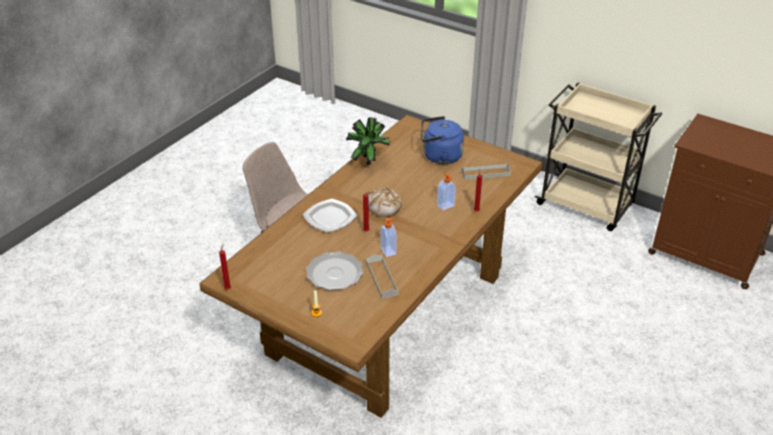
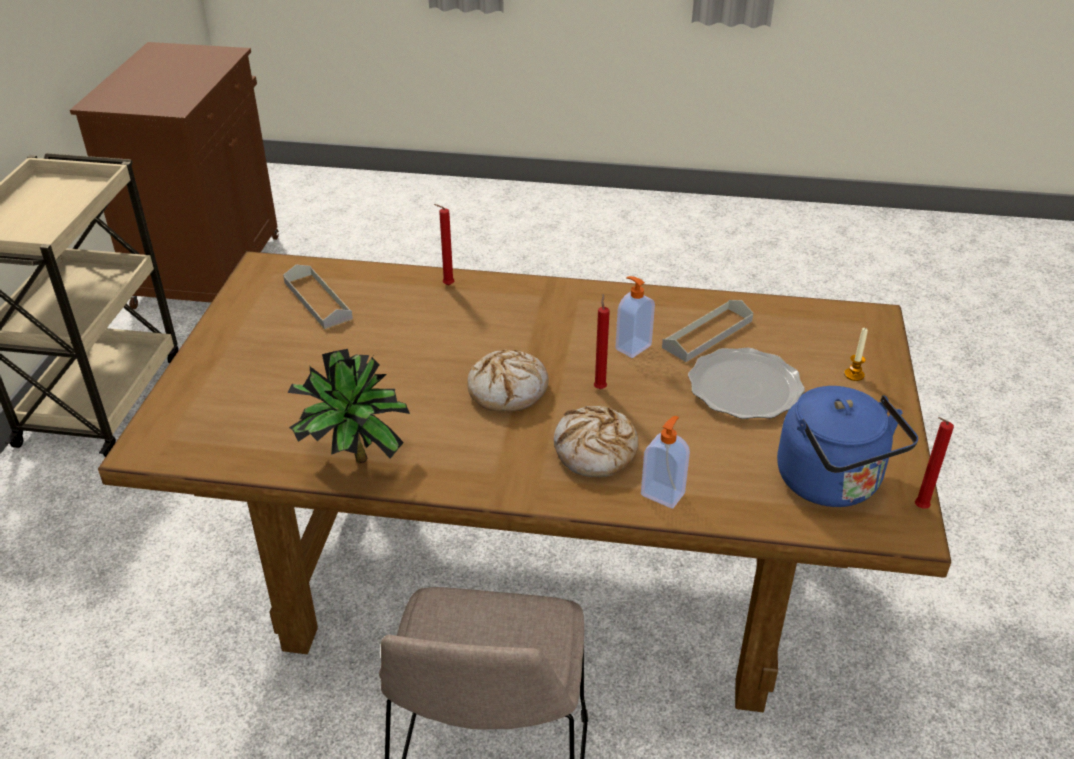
camera: 115 degrees left, 0 degrees up
(329, 217) = (595, 451): plate -> bread
(439, 156) = (281, 367): blue kettle -> blue kettle (833, 484)
(446, 206) = (453, 319): soap dispenser -> soap dispenser (663, 494)

